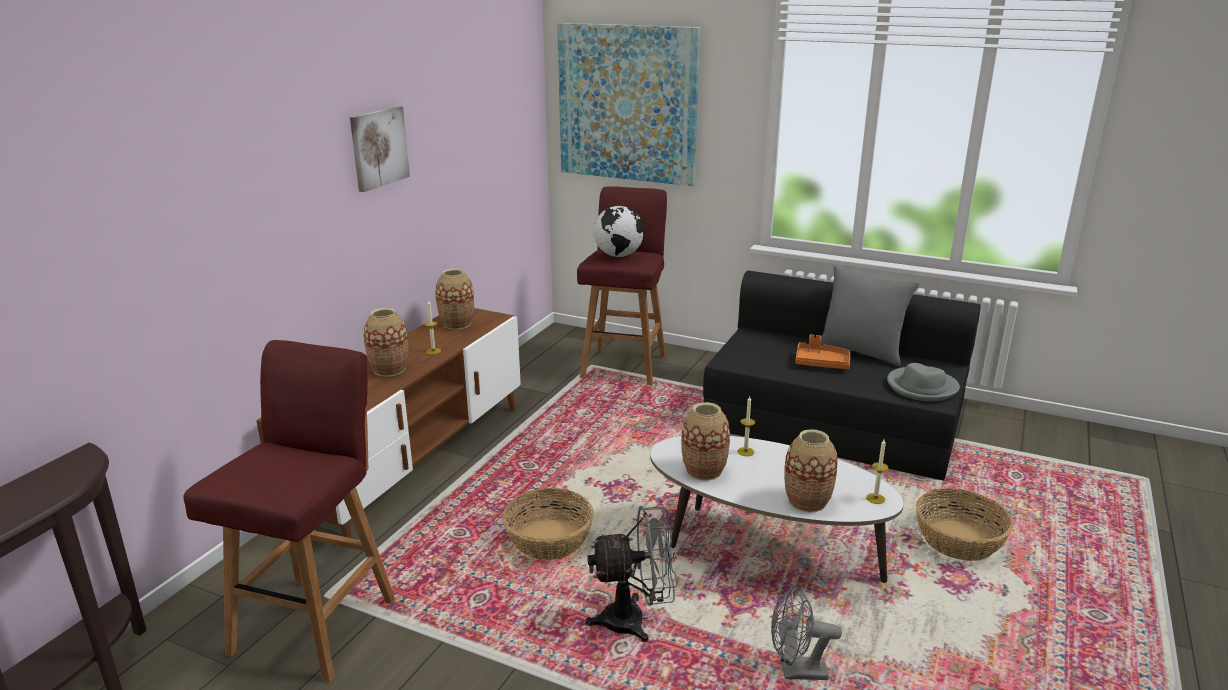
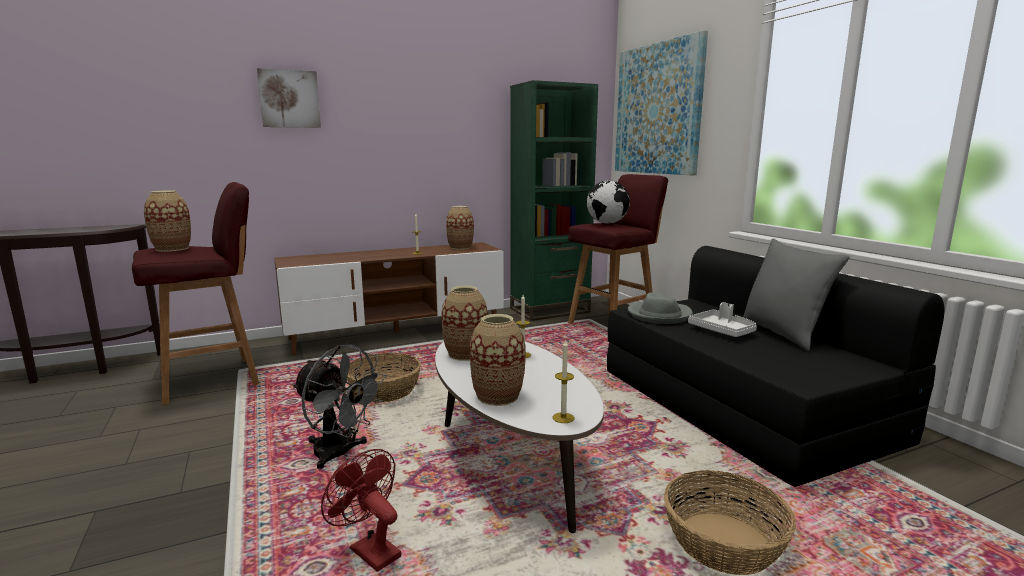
camera: 40 degrees right, 10 degrees down
(378, 147) = (418, 110): picture -> picture (289, 99)
(389, 369) = (377, 254): vase -> vase (172, 249)
(532, 365) = (550, 310): none -> green bookcase
(796, 671) = (369, 550): grey fan -> red fan
(821, 363) = (722, 331): orange tray -> white tray
(921, 387) = (805, 370): grey hat -> grey hat (659, 315)

